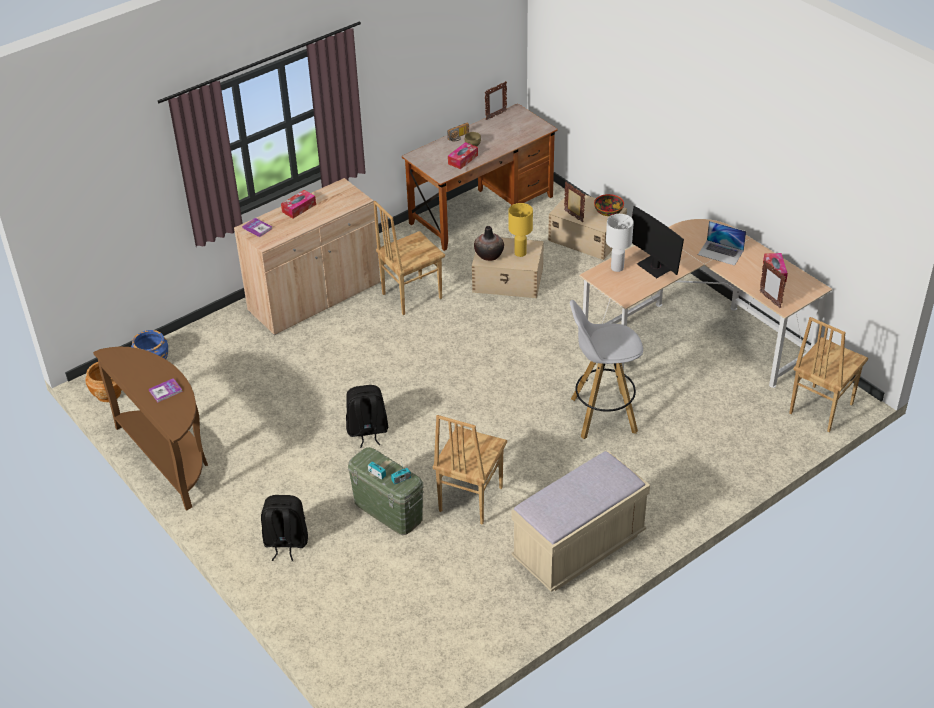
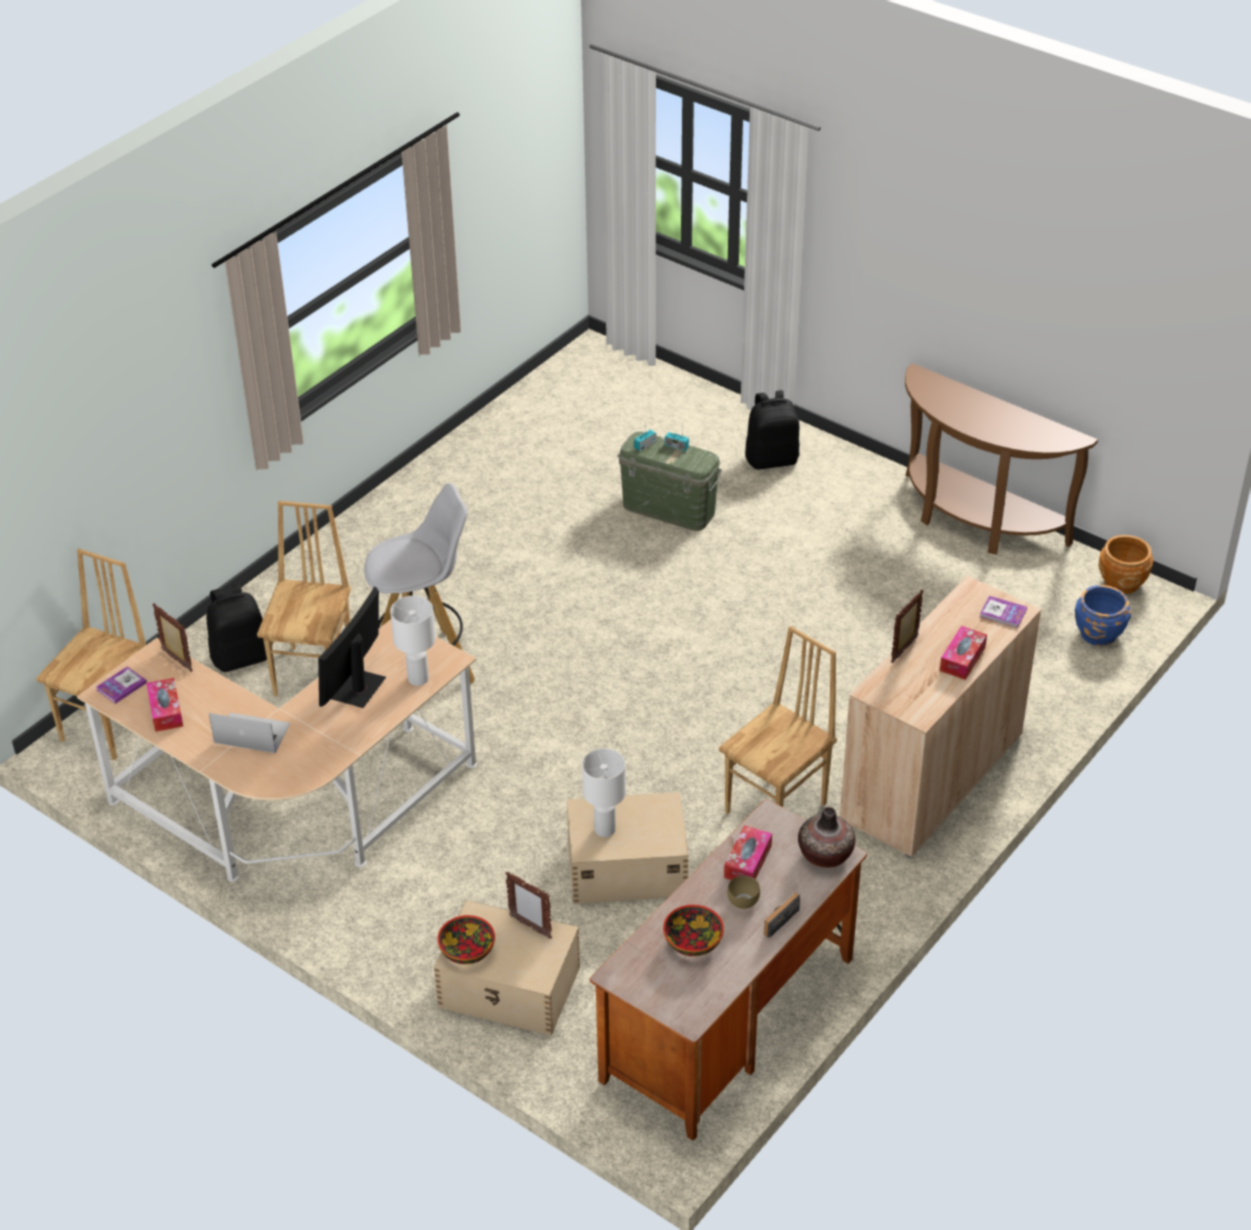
camera: 165 degrees right, 0 degrees up
(165, 391) = (964, 409): book -> book (121, 686)
(367, 431) = (740, 592): black backpack -> black backpack (241, 657)
(469, 499) = (574, 536): brown chair -> brown chair (315, 673)
(489, 255) = (657, 815): vase -> vase (825, 855)
(495, 115) = (727, 994): picture frame -> picture frame (905, 650)
(504, 134) = (692, 941): none -> bowl
(520, 253) = (604, 829): yellow table lamp -> white table lamp
(579, 547) = (427, 507): beige bench -> none
(655, 267) = (358, 689): monitor -> monitor turned 105 degrees counterclockwise

